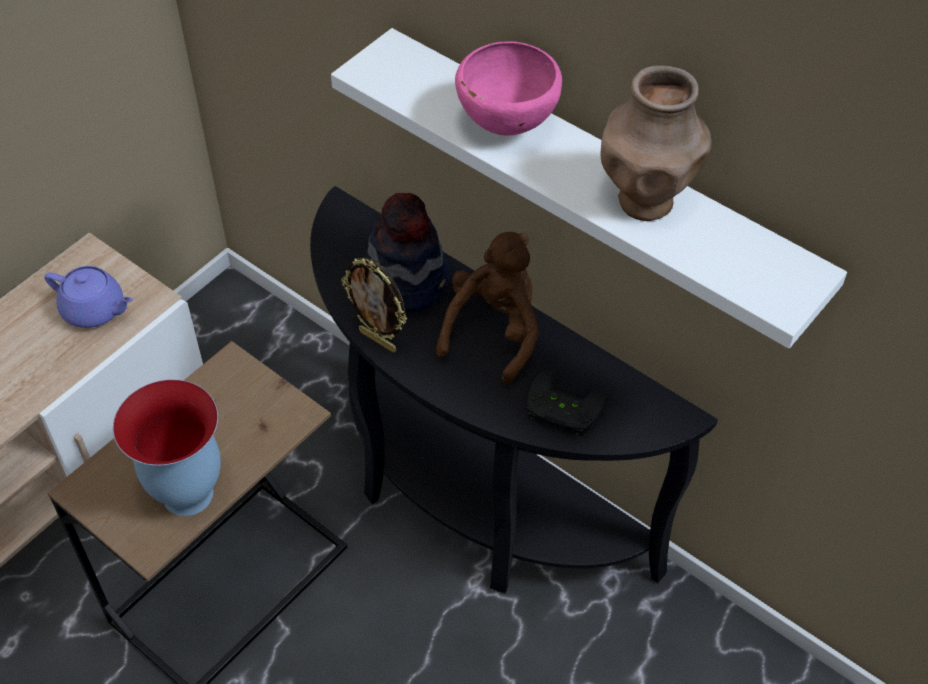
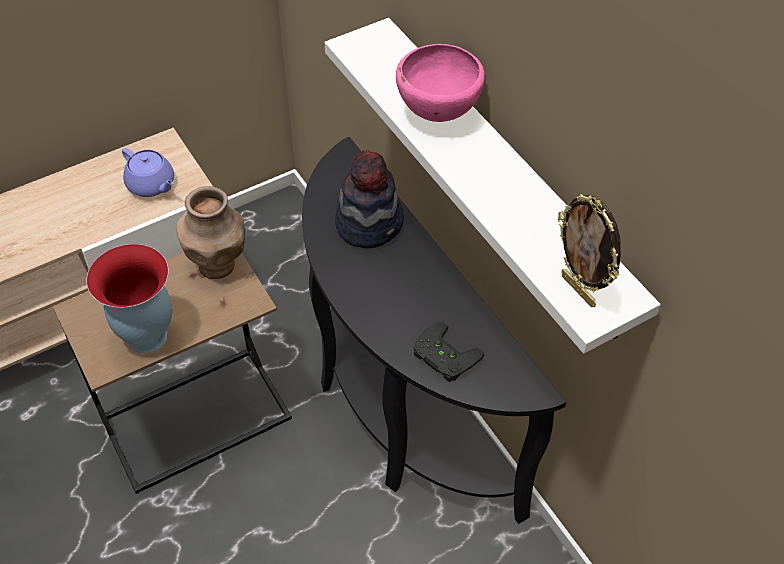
camera: 20 degrees right, 0 degrees up
(379, 340) = (327, 262): picture frame -> picture frame (579, 290)
(494, 332) = (418, 281): brown plush toy -> none
(646, 200) = (520, 200): brown vase -> brown vase (218, 265)

